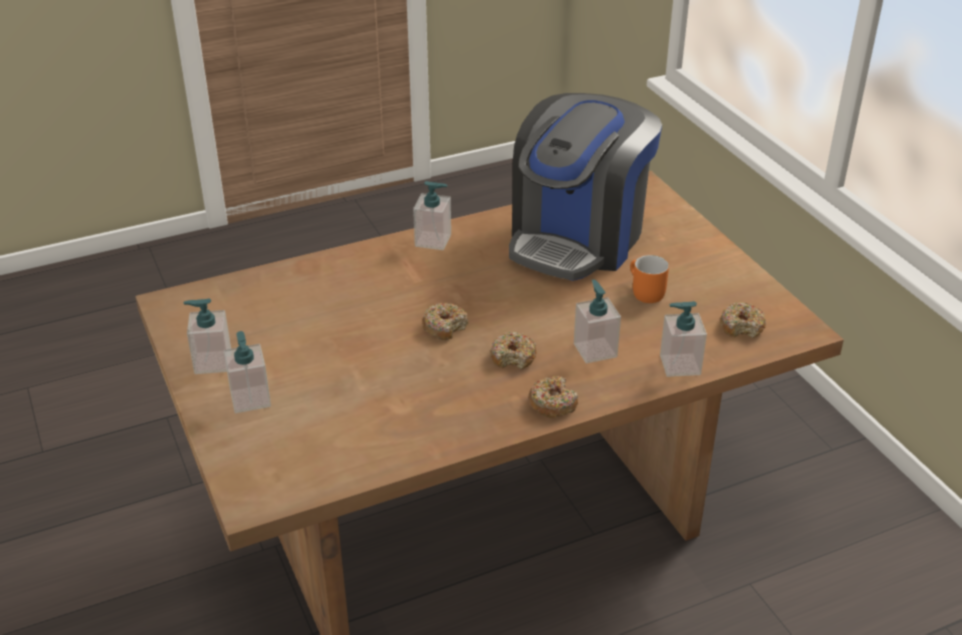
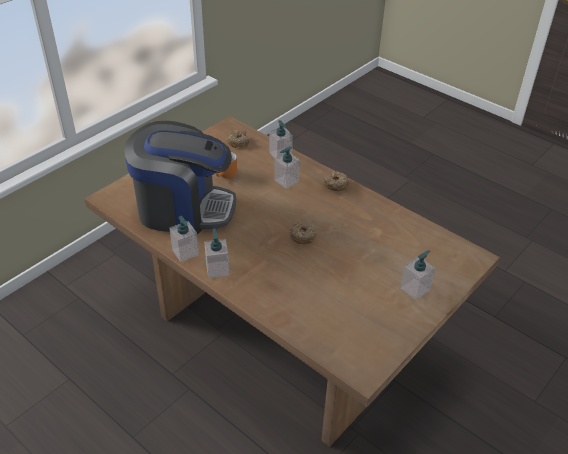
camera: 115 degrees left, 5 degrees up
(212, 362) = (400, 320): soap dispenser -> soap dispenser (185, 252)
(513, 357) = (311, 205): donut -> none

